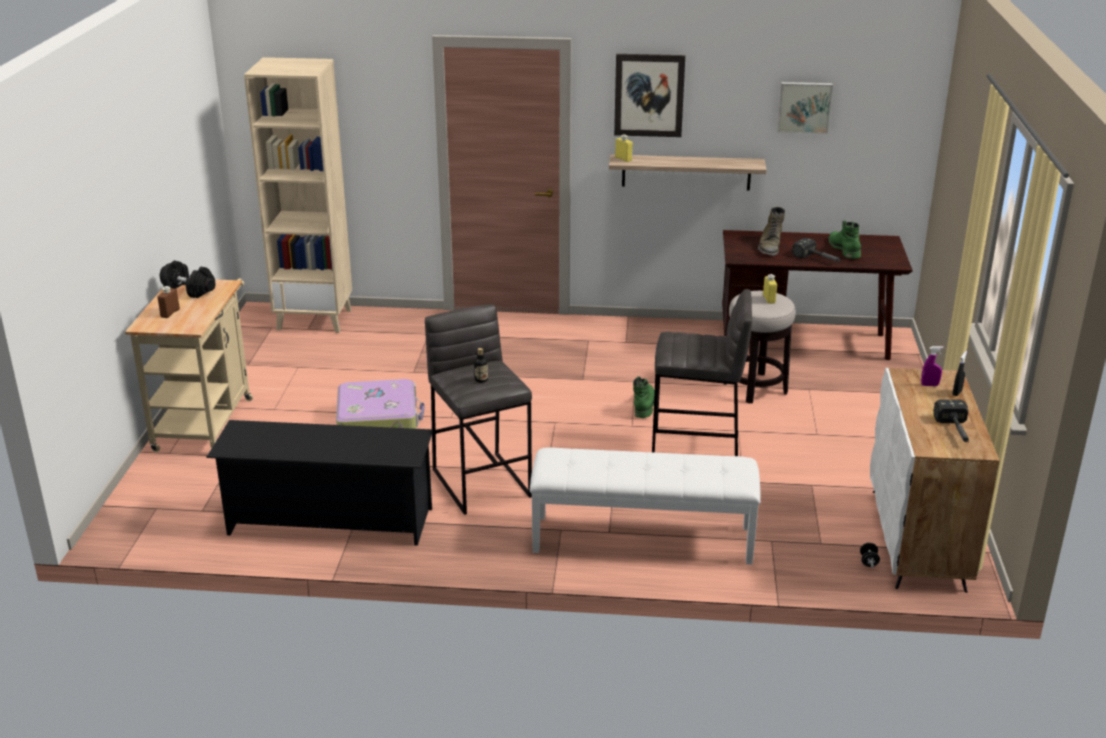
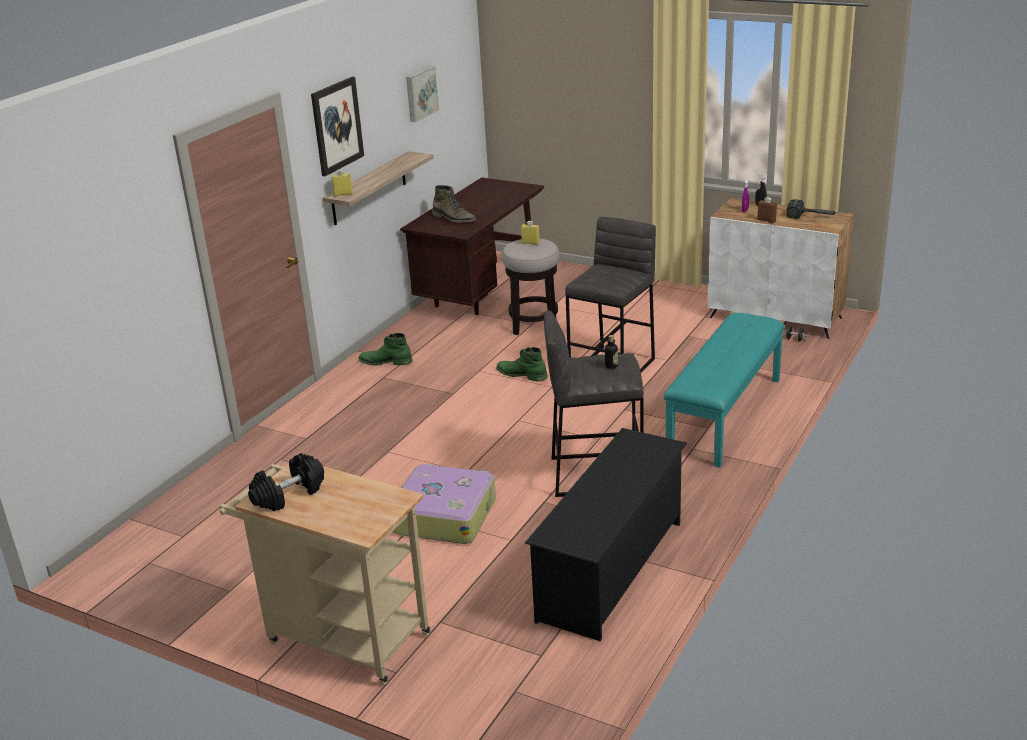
camera: 65 degrees left, 0 degrees up
(170, 313) = (345, 511): brown bottle -> brown bottle (766, 220)
(315, 319) = (164, 528): beige bookcase -> none
(642, 540) = (726, 416): white bench -> turquoise bench
(819, 259) = (496, 208): hammer -> none
(844, 249) = (486, 197): green boot -> green boot (385, 361)

